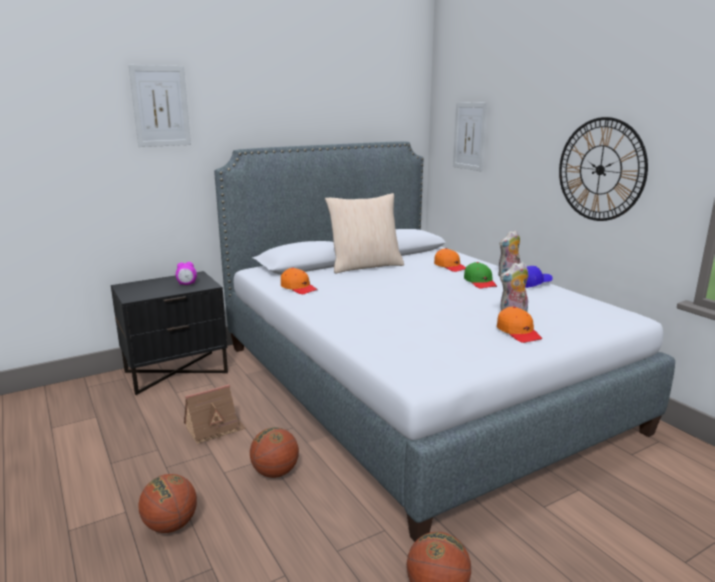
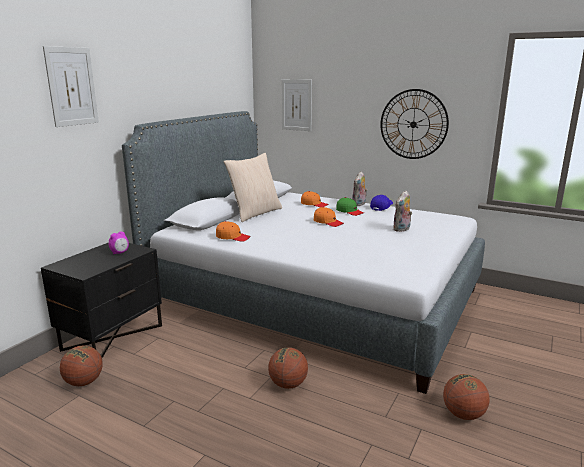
camera: 30 degrees left, 0 degrees up
(171, 525) = (254, 448): basketball -> basketball (84, 382)
(214, 428) = (203, 370): toy house -> none
(518, 332) = (420, 238): orange cap -> orange cap (328, 222)

